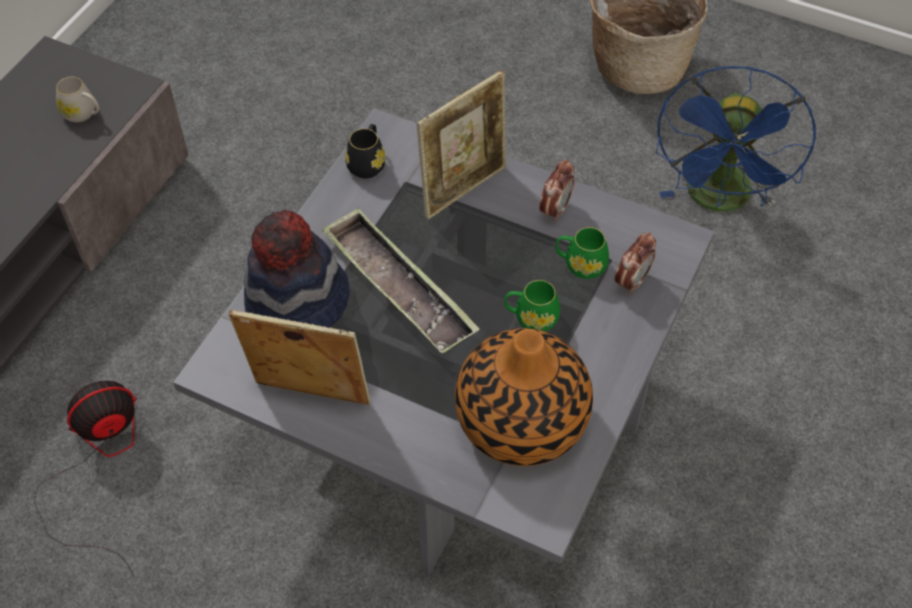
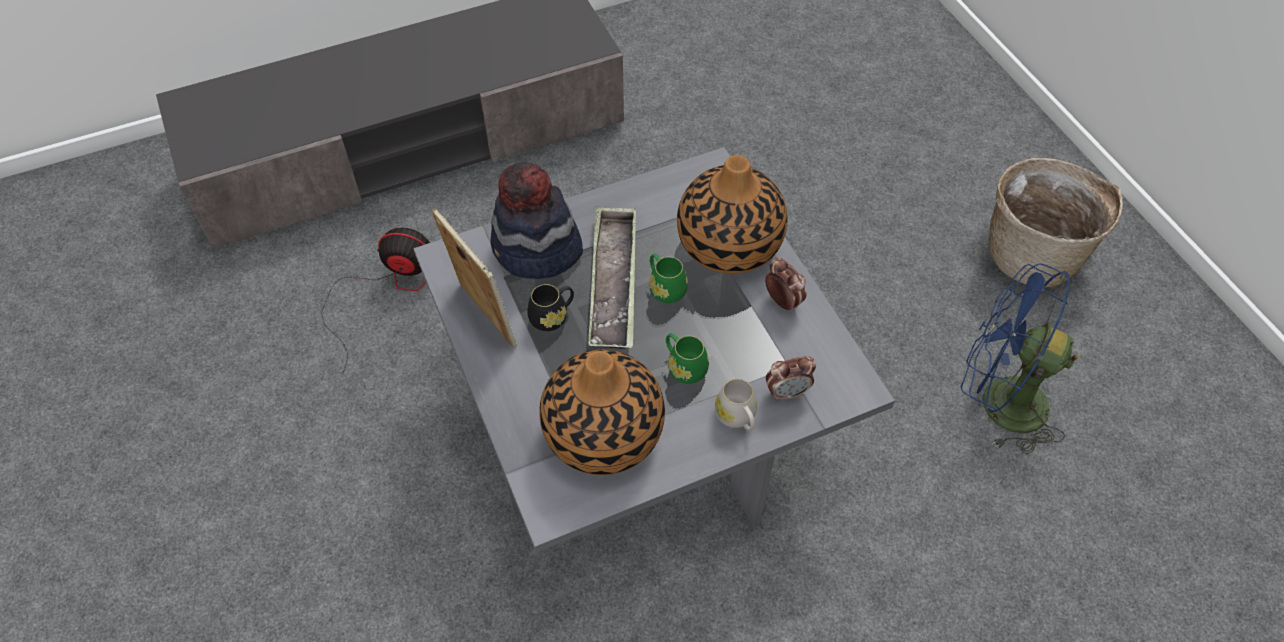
camera: 40 degrees right, 0 degrees up
(83, 114) = (548, 45): white mug -> white mug (737, 418)
(367, 163) = (679, 183): black mug -> black mug (552, 316)
(463, 189) = (729, 243): picture frame -> vase
(555, 209) = (782, 301): alarm clock -> alarm clock turned 105 degrees counterclockwise
(580, 265) = (760, 354): green mug -> green mug (665, 288)
(719, 201) = (998, 402): blue fan -> blue fan turned 60 degrees clockwise

